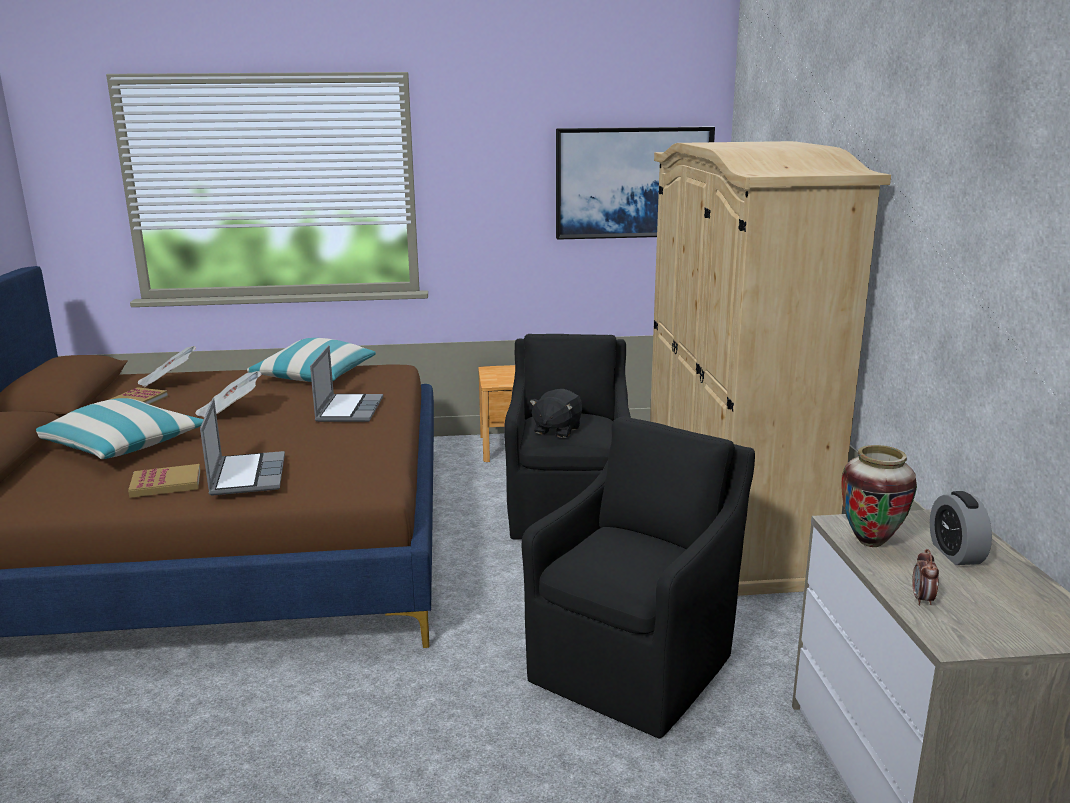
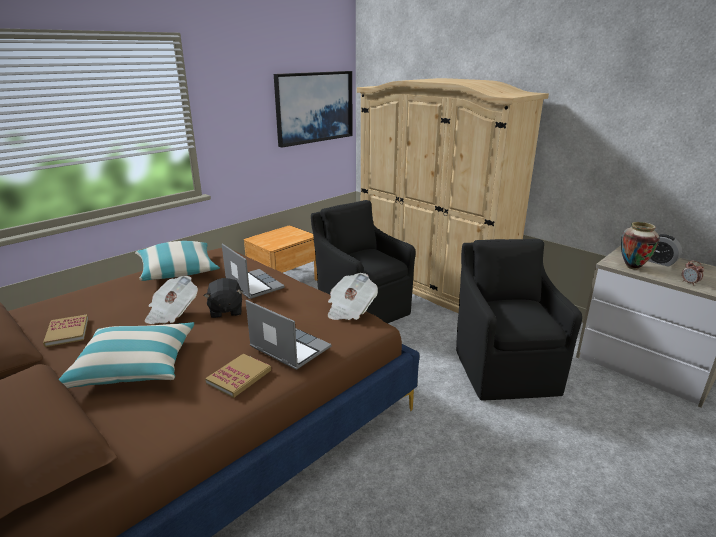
camera: 40 degrees left, 5 degrees up
(168, 382) = (63, 308): newspaper -> newspaper (350, 309)
(556, 430) = (370, 262): black plush toy -> black plush toy (225, 311)

